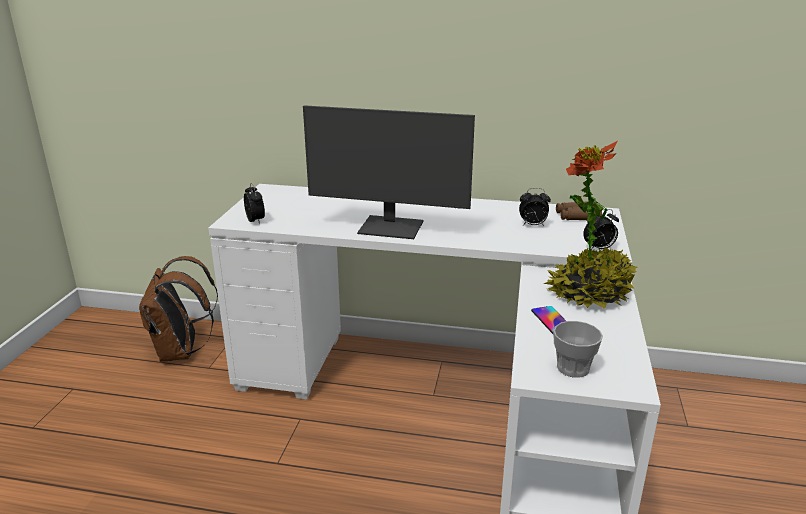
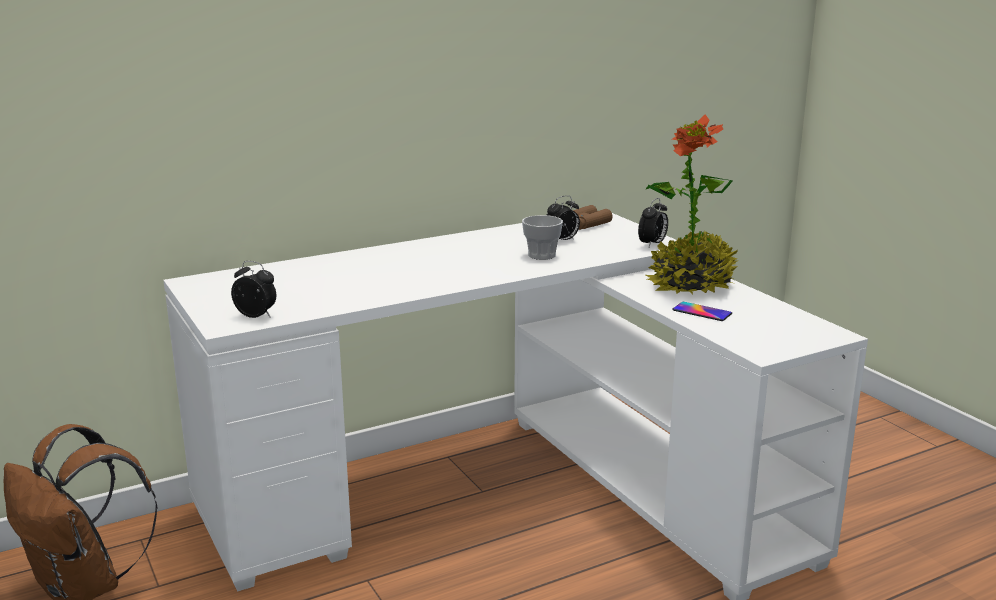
camera: 40 degrees left, 5 degrees down
(390, 228) = (433, 279): monitor -> none
(573, 368) = (777, 338): cup -> cup (541, 255)

